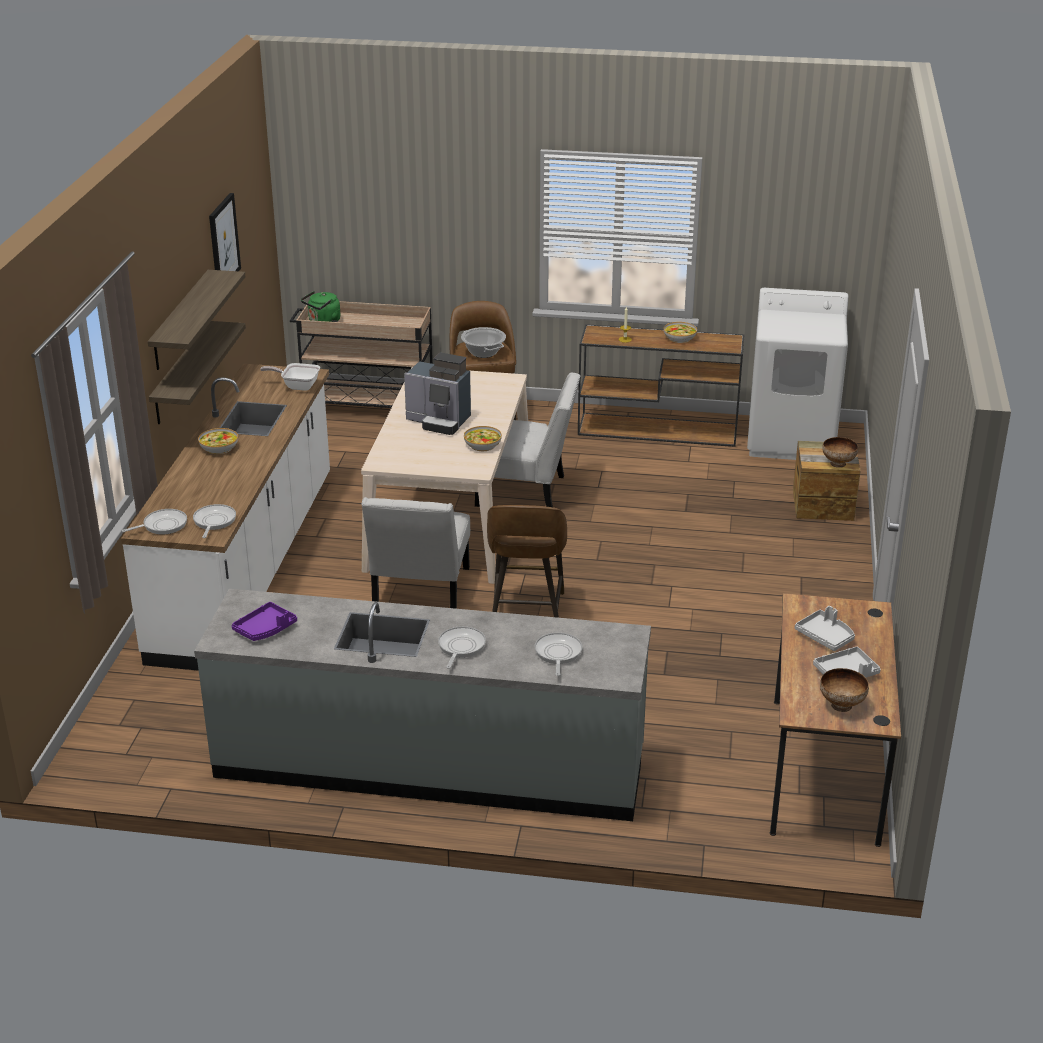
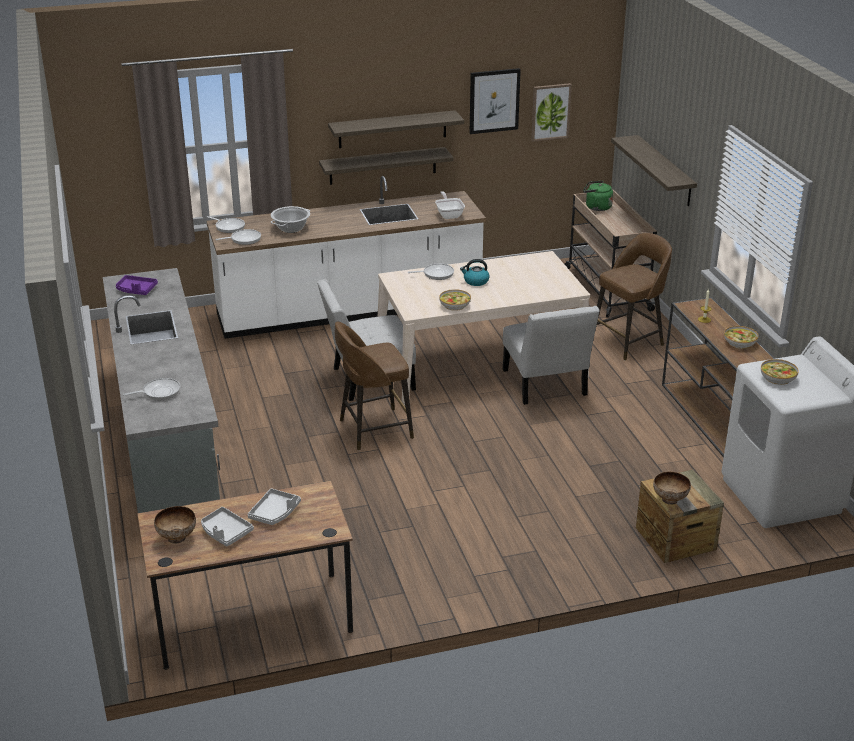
camera: 65 degrees right, 0 degrees up
(219, 448) = (339, 215): bowl -> bowl (778, 378)
(249, 235) = (550, 112): none -> picture
(413, 241) = (665, 171): none -> shelf
(439, 421) = (475, 281): coffee machine -> kettle
(460, 647) = (149, 356): frying pan -> frying pan (436, 274)
(483, 352) = (627, 275): cooking pot -> cooking pot (291, 228)

